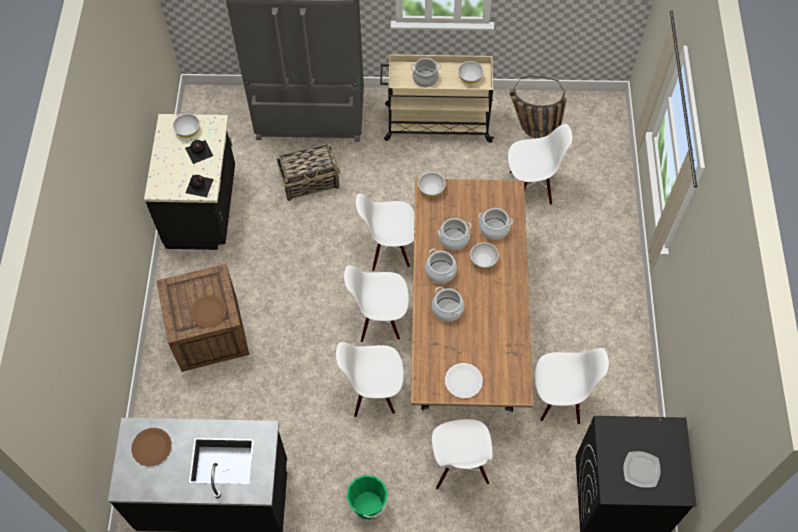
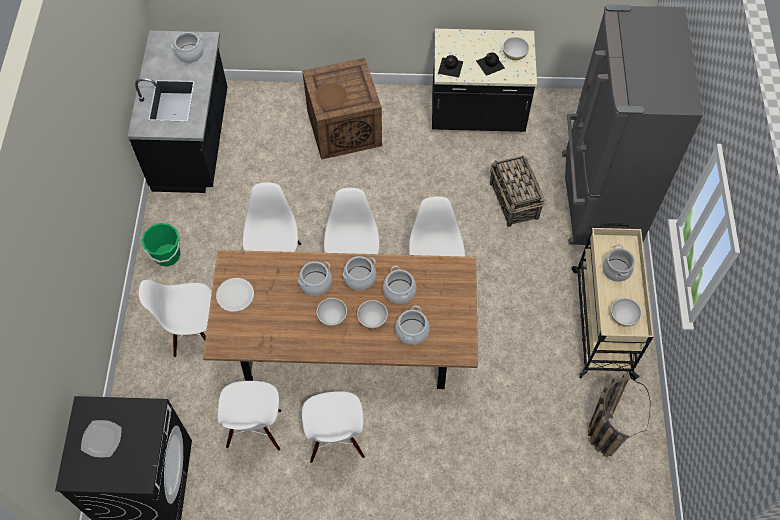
camera: 90 degrees right, 0 degrees up
(152, 447) = (190, 53): brown plate -> cooking pot
(431, 189) = (461, 271): white bowl -> white bowl (332, 316)
(531, 187) = (520, 419): white chair -> white chair (336, 440)

